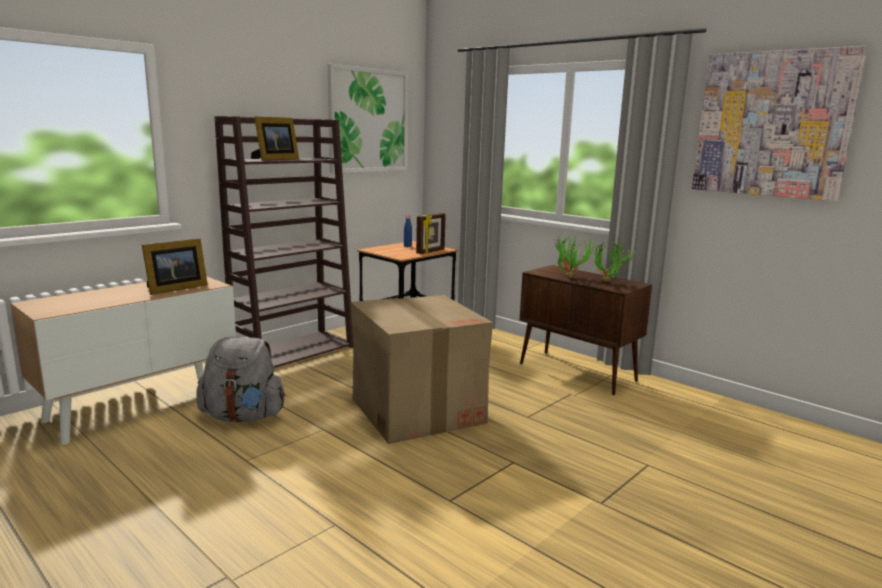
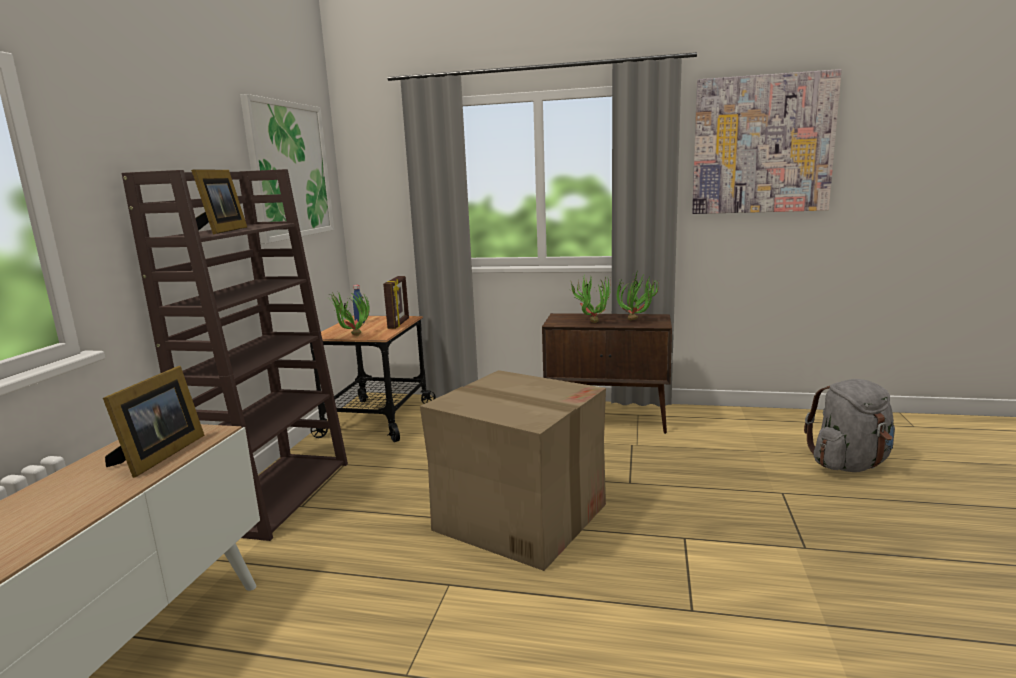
camera: 30 degrees left, 0 degrees up
(243, 416) = (320, 612): grey backpack -> grey backpack (849, 464)
(384, 253) = (351, 337): none -> potted plant

